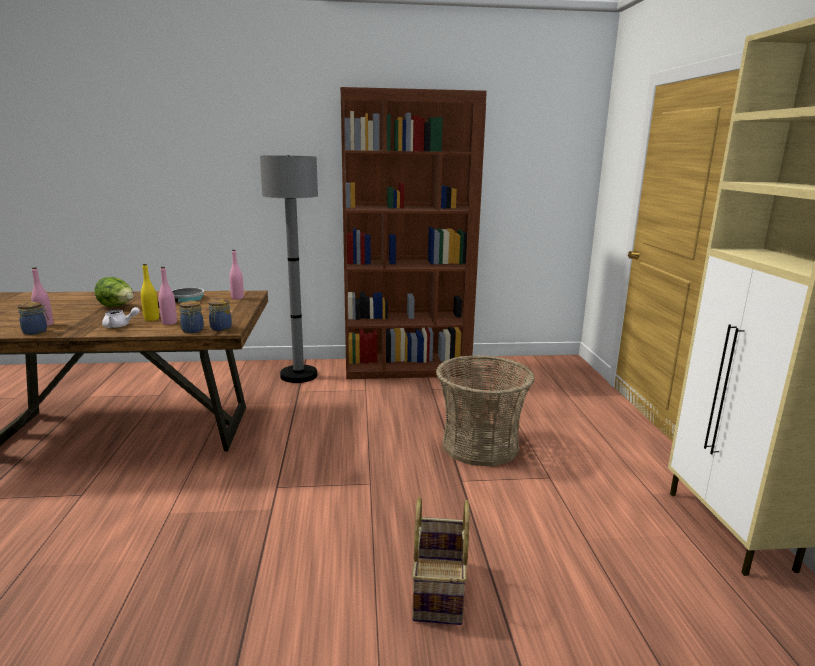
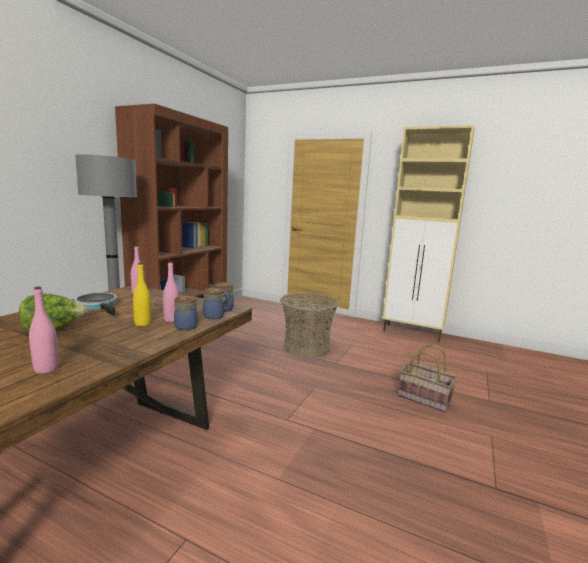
camera: 60 degrees left, 5 degrees down
(36, 332) = (75, 375): jar -> jar (186, 326)
(120, 326) = (142, 336): white teapot -> none

